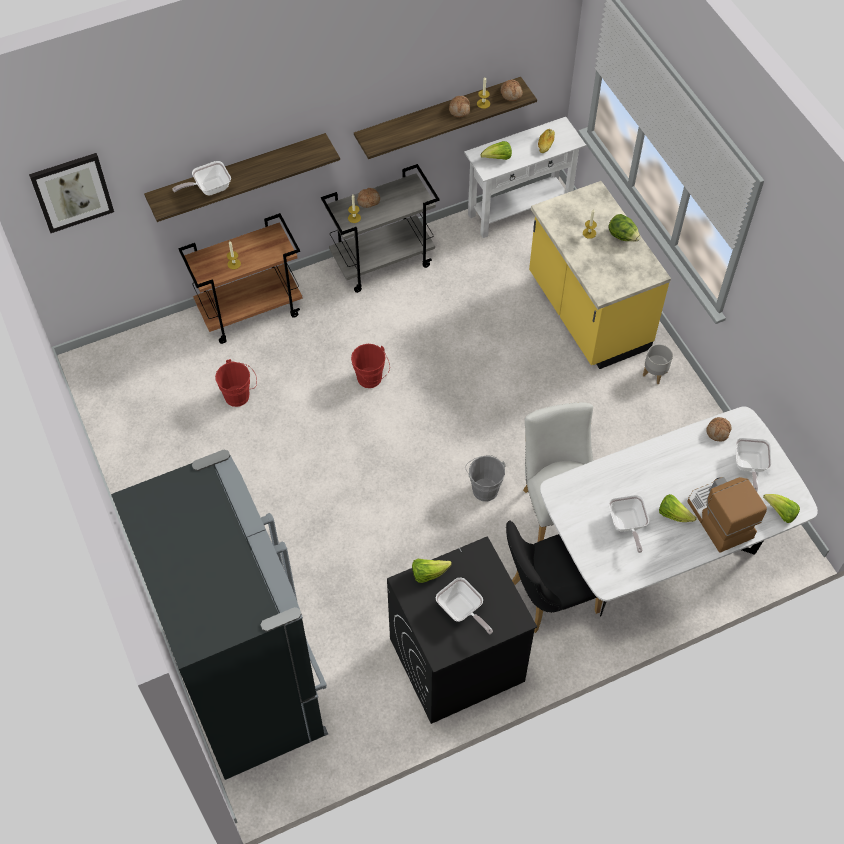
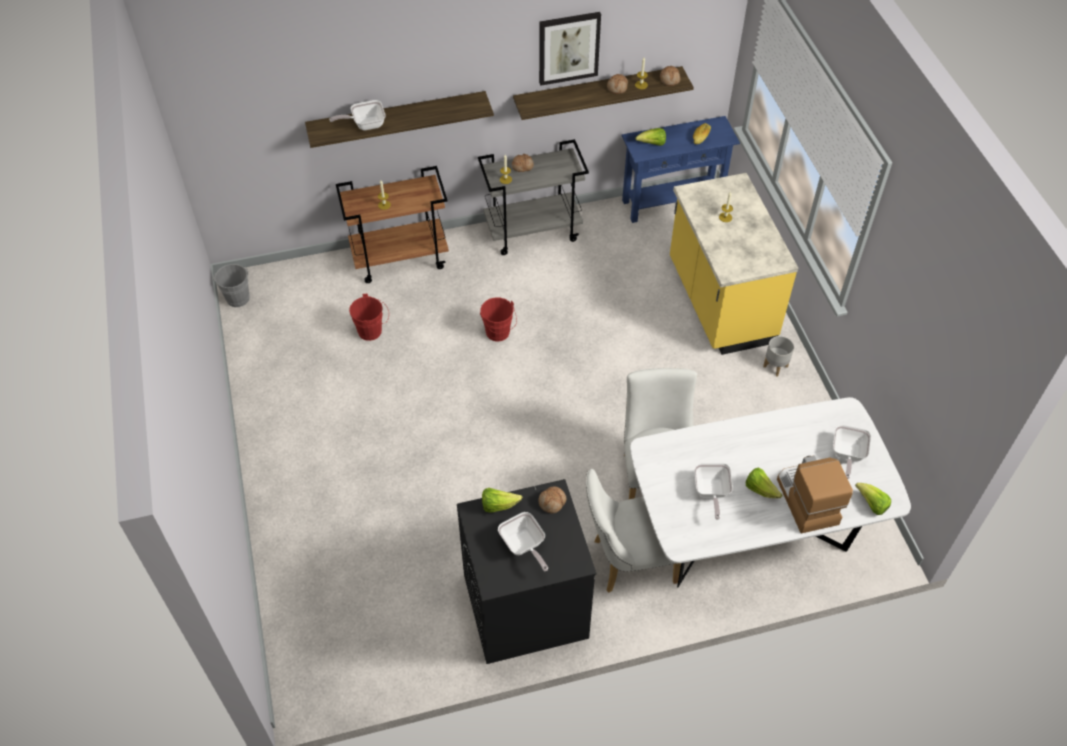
camera: 10 degrees right, 5 degrees down
(72, 192) = (235, 108): picture -> picture (568, 48)
(249, 682) = (318, 594): black fridge -> none
(484, 487) = (586, 447): grey bucket -> grey bucket (237, 296)
(519, 210) = (672, 203): white console table -> blue console table
(547, 598) = (627, 561): black chair -> white chair
(622, 236) = (757, 224): lettuce -> none
(718, 431) = (821, 417): bread -> bread (552, 502)

